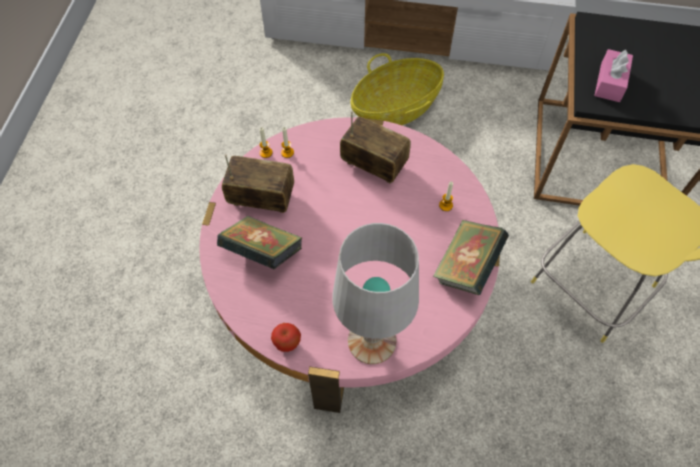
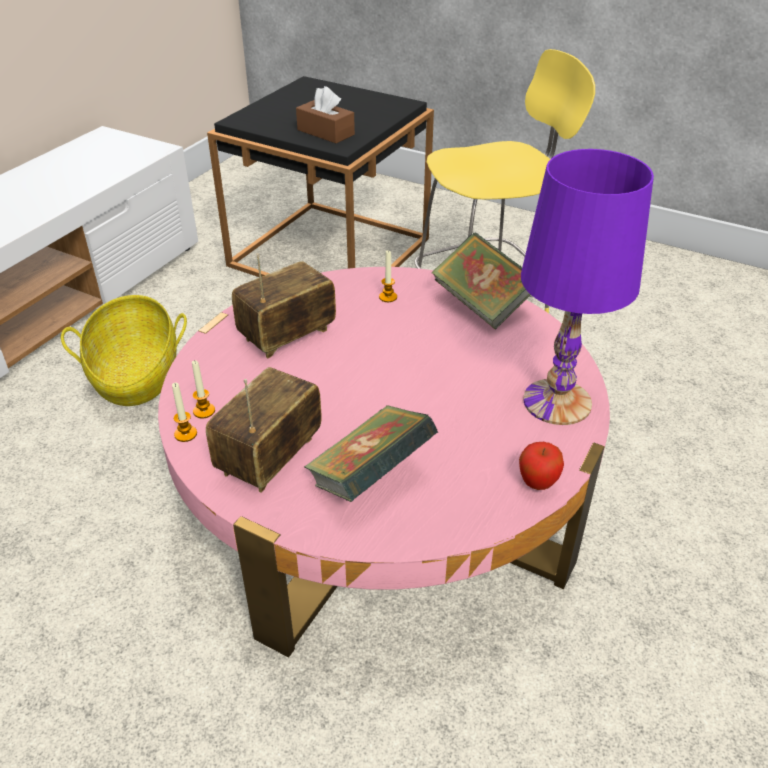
camera: 70 degrees left, 20 degrees down
(372, 340) = (556, 401): white table lamp -> purple table lamp
(610, 82) = (325, 132): pink tissue box -> brown tissue box

